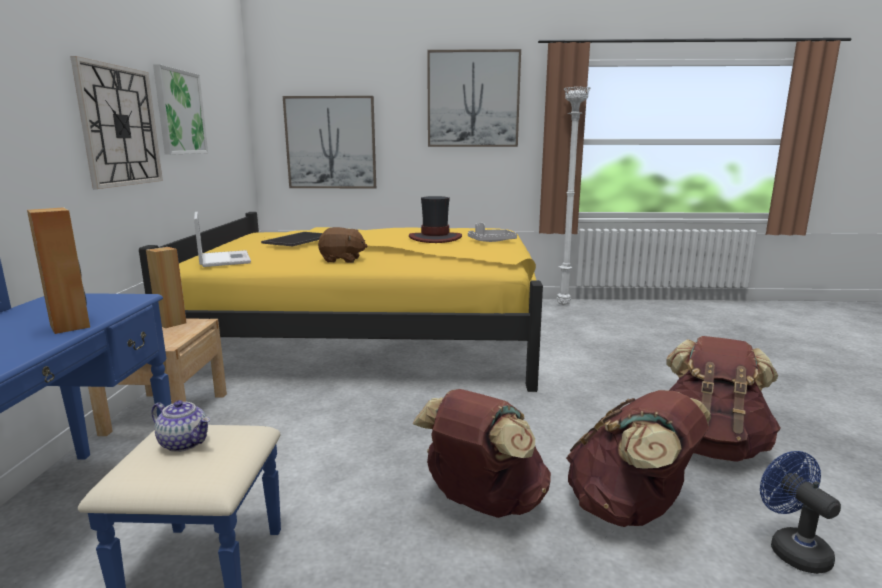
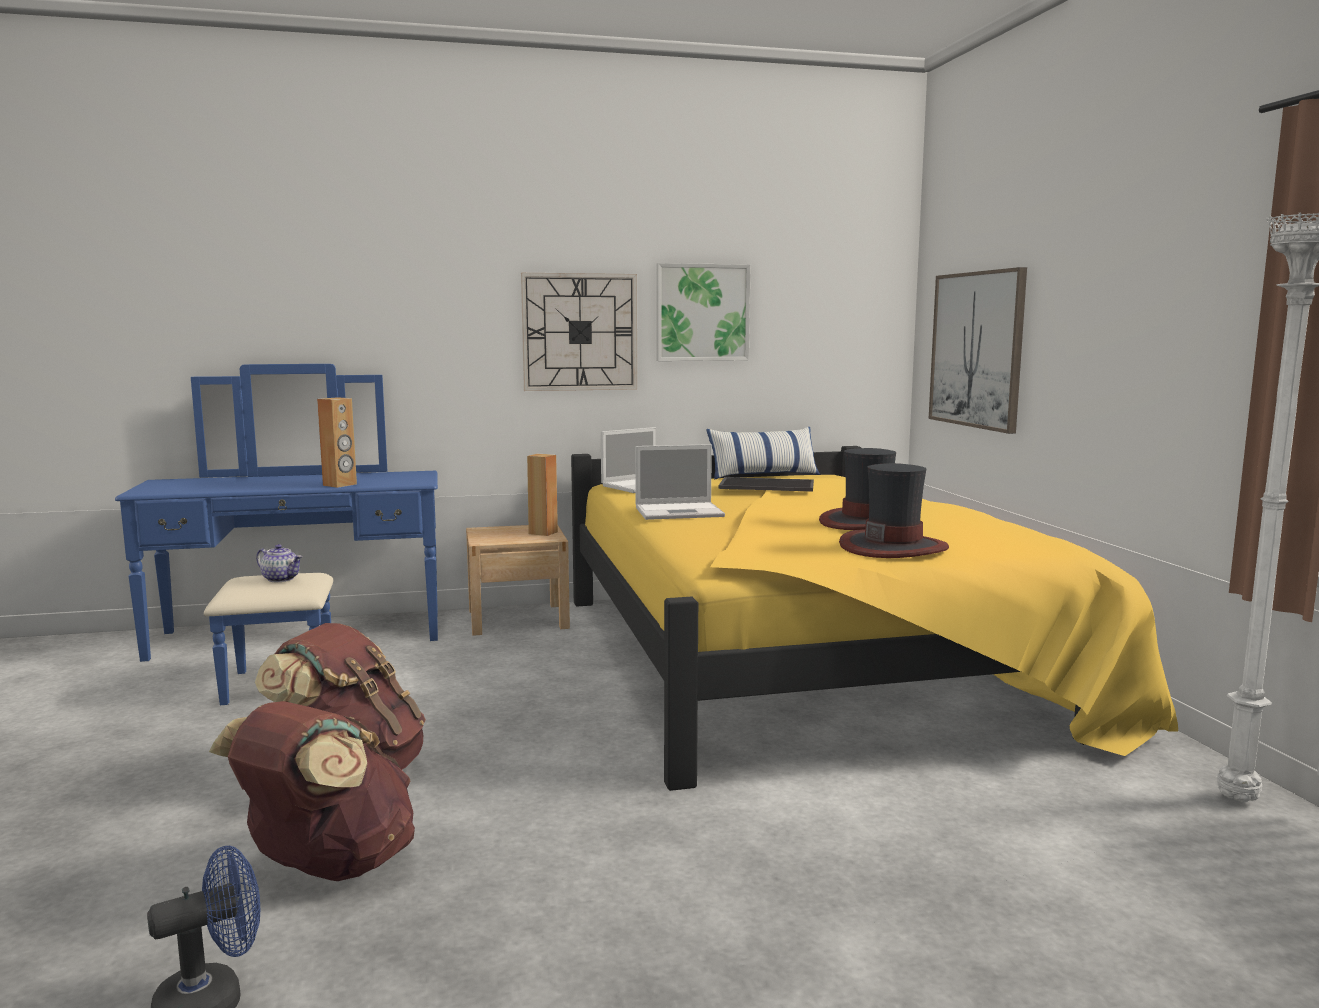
camera: 75 degrees right, 5 degrees down
(185, 443) = (281, 579): teapot -> teapot turned 75 degrees counterclockwise
(233, 240) = (763, 475): none -> pillow
(342, 260) = (680, 512): brown plush toy -> laptop
(473, 99) = (1160, 261): picture -> none
(491, 241) = (893, 547): grey tray -> hat
(710, 446) = (515, 959): brown backpack -> none

